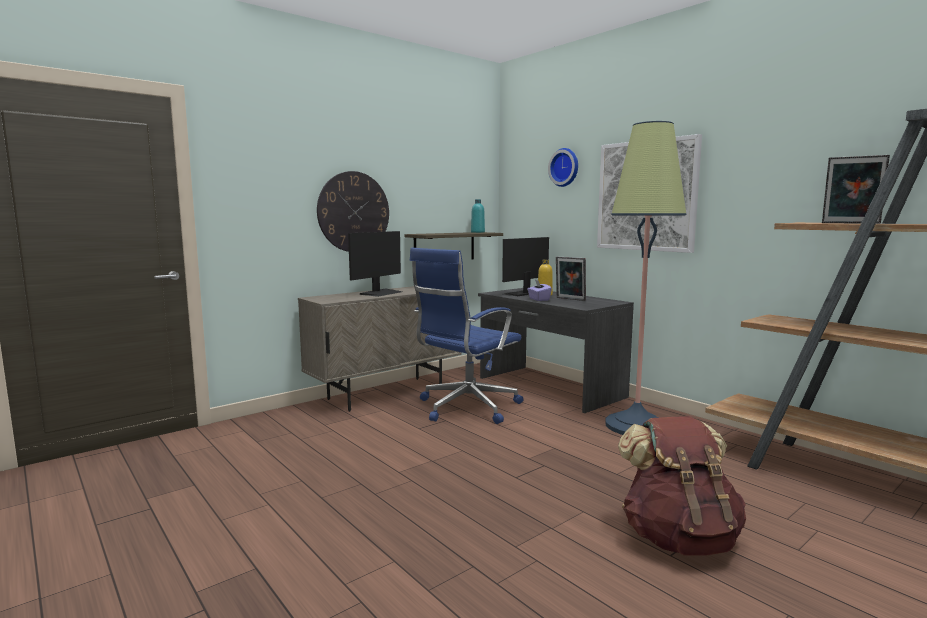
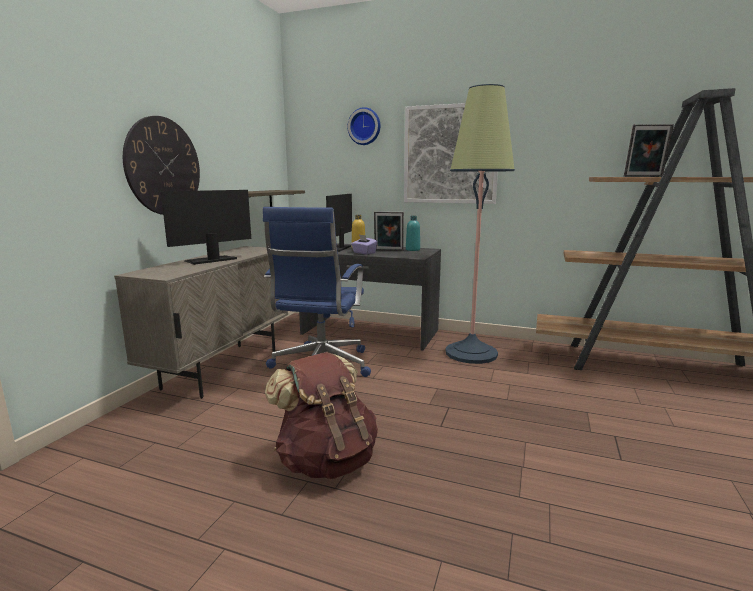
camera: 30 degrees left, 5 degrees up
(381, 293) = (210, 260): monitor -> monitor turned 135 degrees counterclockwise
(477, 232) = (278, 190): turquoise bottle -> turquoise bottle (412, 250)
(678, 538) = (607, 442): brown backpack -> brown backpack (326, 460)

